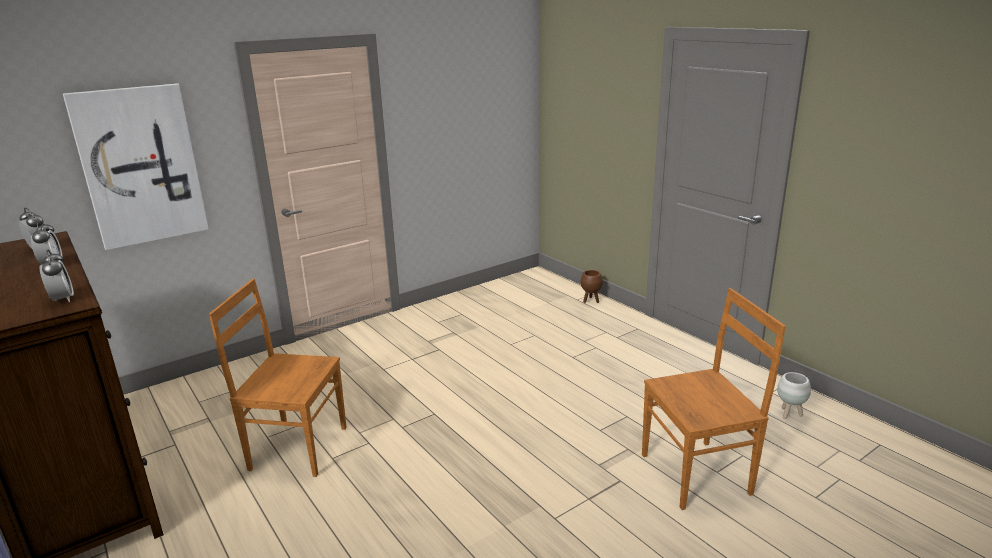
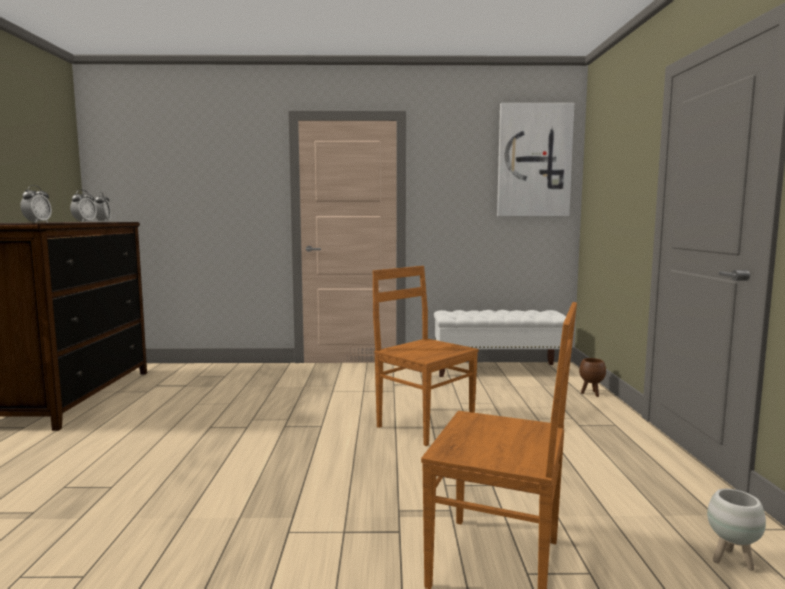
camera: 35 degrees right, 15 degrees down
(140, 166) = (209, 193): picture -> picture (534, 160)
(296, 448) = (201, 414): brown chair -> brown chair (423, 424)
(494, 294) = (498, 370): none -> white bench

